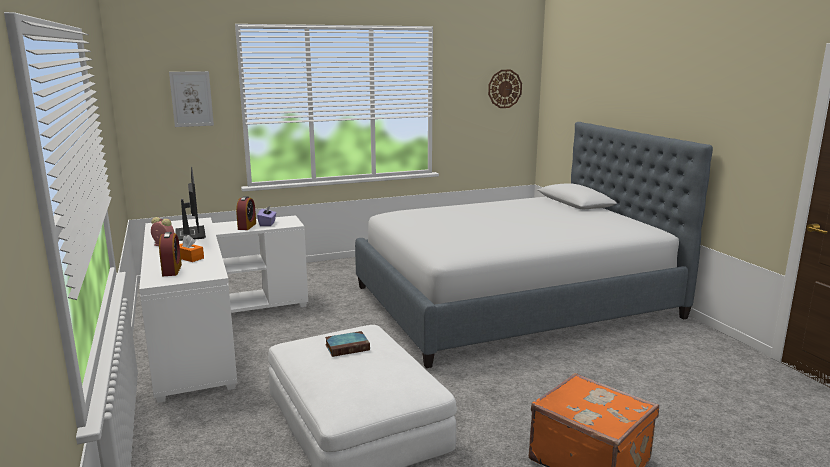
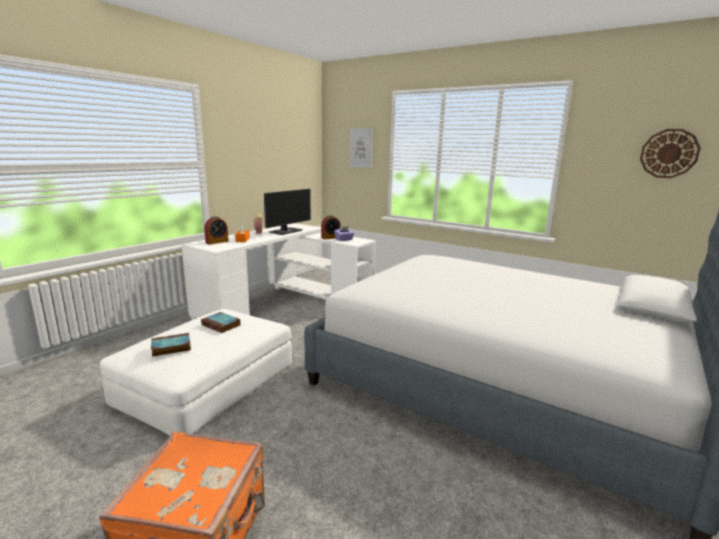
camera: 55 degrees right, 0 degrees up
(374, 380) = (170, 348): none -> book

